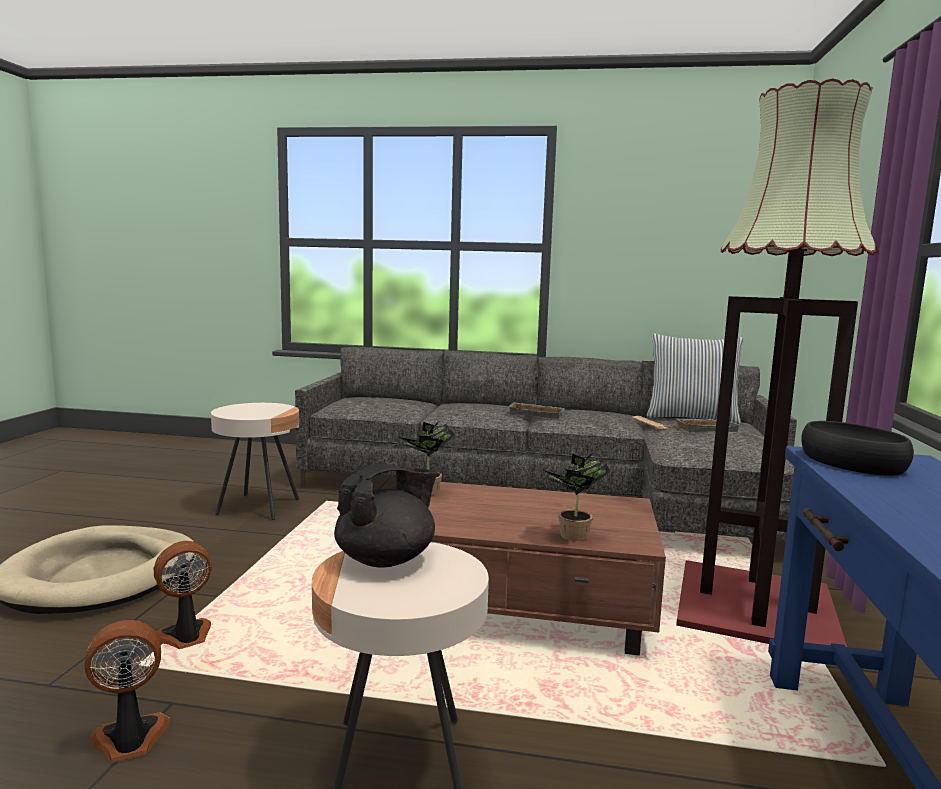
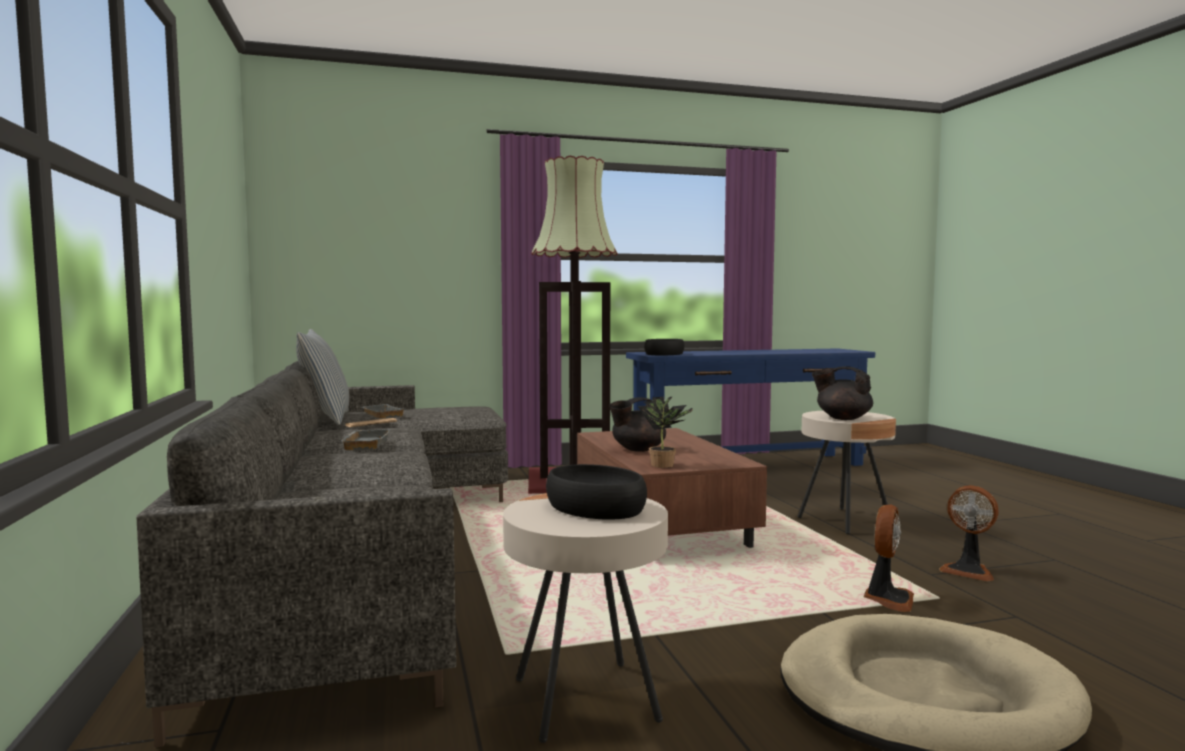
camera: 115 degrees left, 5 degrees down
(186, 637) = (888, 599): fan -> fan turned 90 degrees counterclockwise
(255, 412) = (597, 507): none -> black bowl
(512, 499) = (637, 449): none -> black teapot
(572, 537) = (682, 437): potted plant -> none

